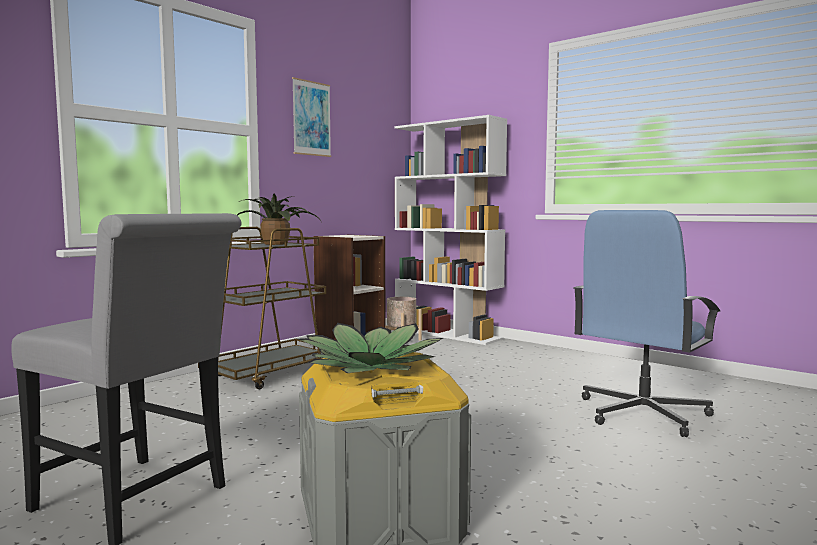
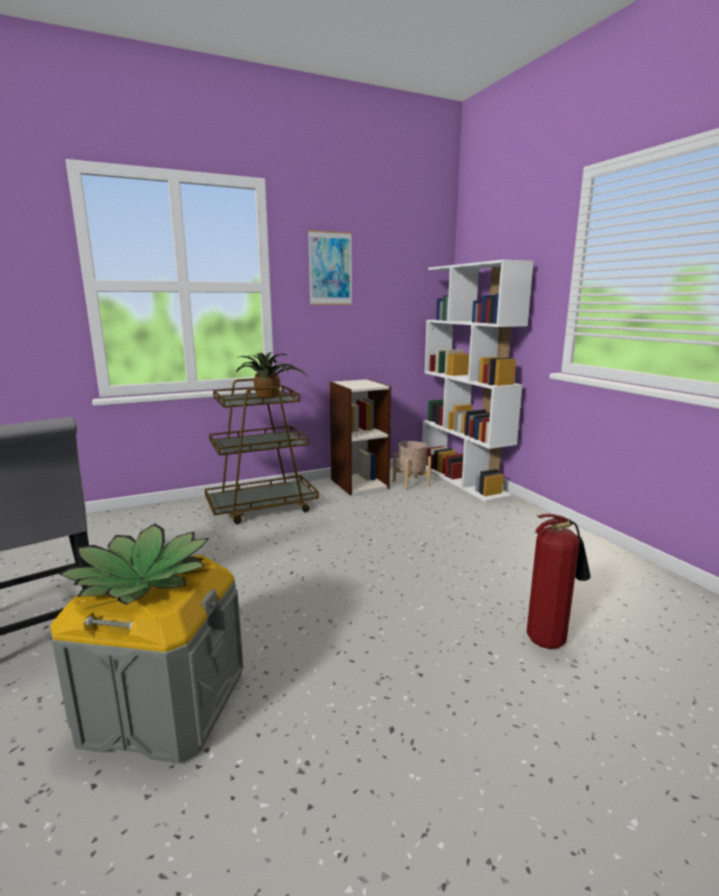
camera: 25 degrees right, 10 degrees up
(641, 413) = (549, 640): blue office chair -> fire extinguisher

